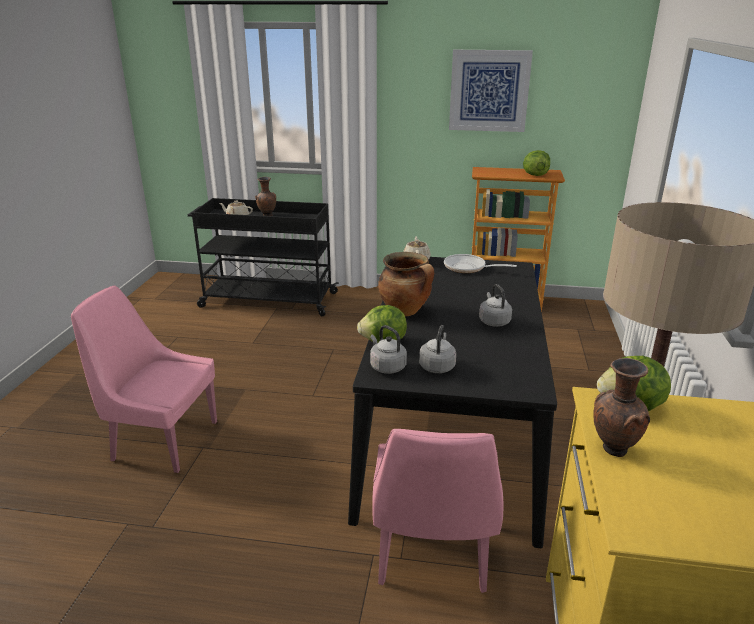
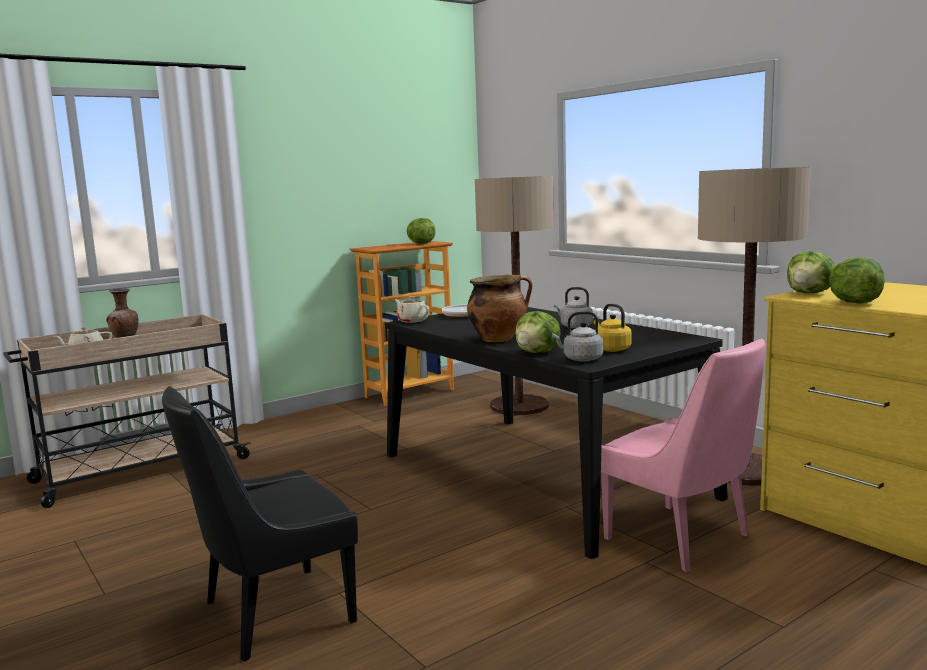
camera: 45 degrees left, 15 degrees down
(162, 440) = (272, 614): pink chair -> black chair
(267, 300) = (139, 471): black cart -> beige cart
(437, 366) = (611, 349): grey kettle -> yellow kettle
(489, 91) = (353, 165): picture -> none
(560, 353) = (519, 406): none -> floor lamp
(612, 449) = (854, 302): brown vase -> lettuce

